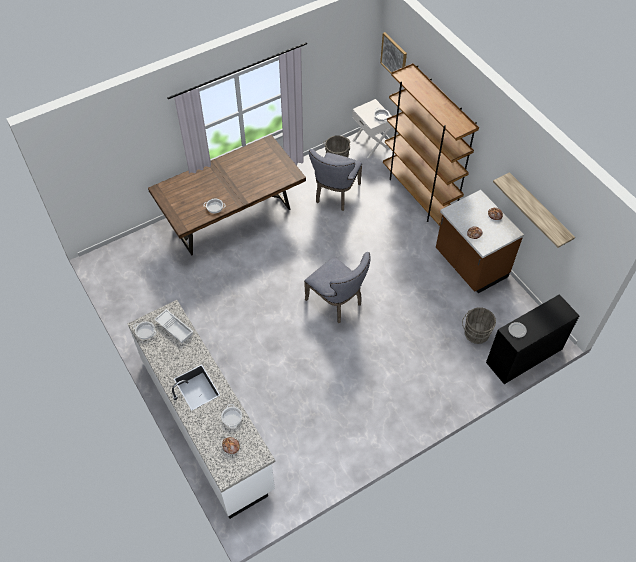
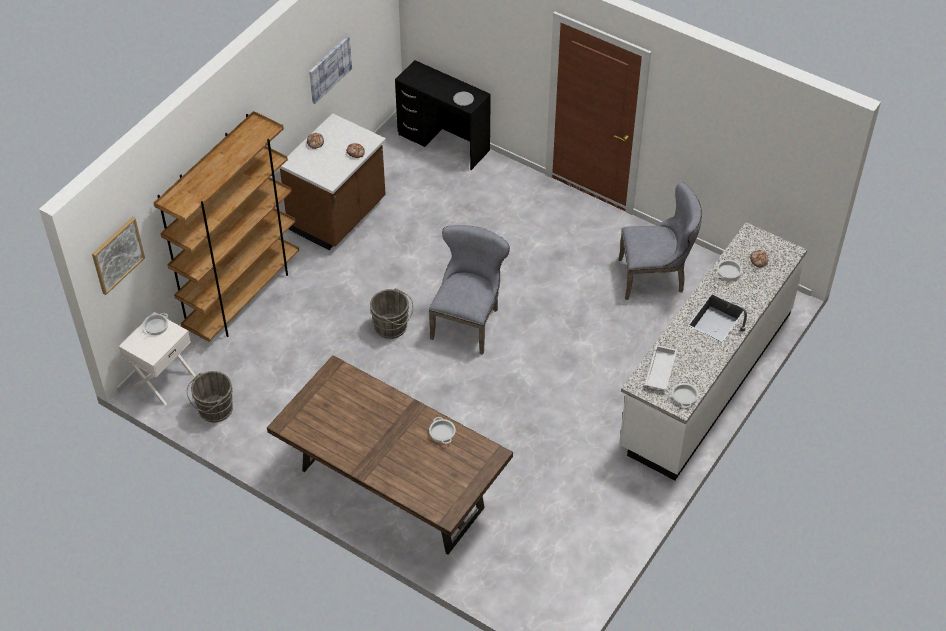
camera: 115 degrees left, 5 degrees down
(335, 195) = (287, 386): grey chair -> grey chair (655, 277)
(475, 334) = (439, 187): grey bucket -> grey bucket (393, 327)
(539, 210) = (329, 69): shelf -> picture

